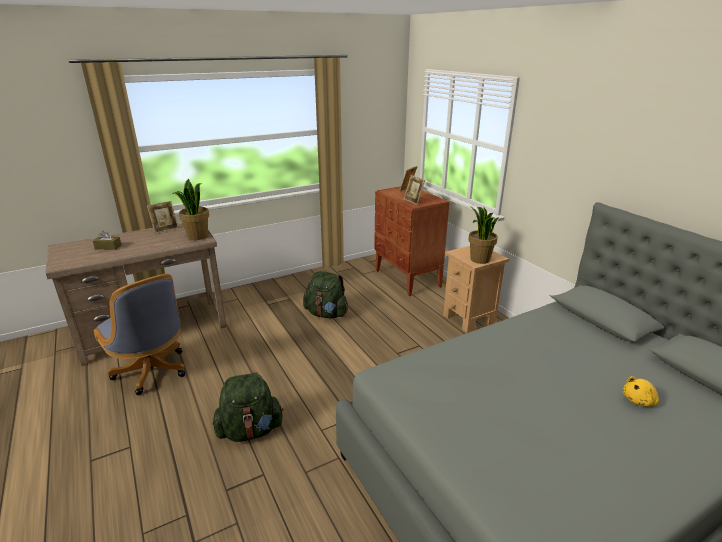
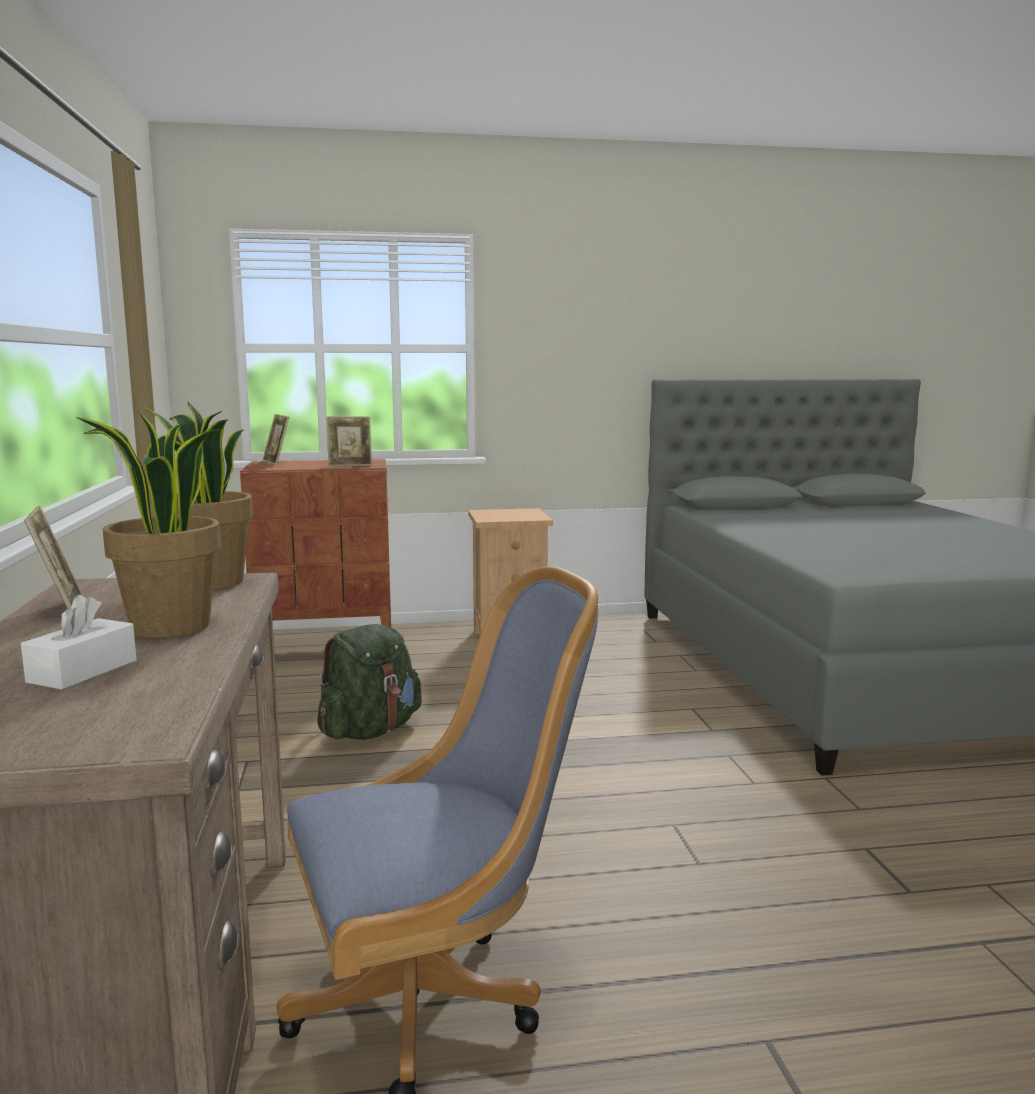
camera: 70 degrees left, 15 degrees down
(108, 247) = (83, 671): brown tissue box -> white tissue box
(250, 430) = (741, 853): green backpack -> none
(479, 259) = (527, 515): potted plant -> potted plant (169, 627)
(639, 400) = (893, 518): yellow plush toy -> none

